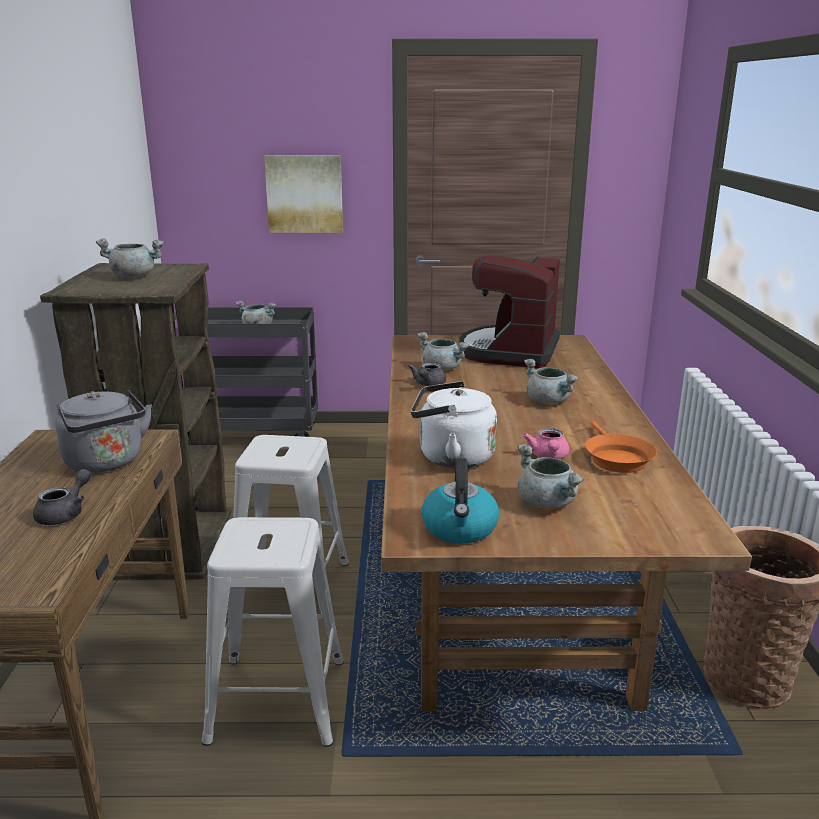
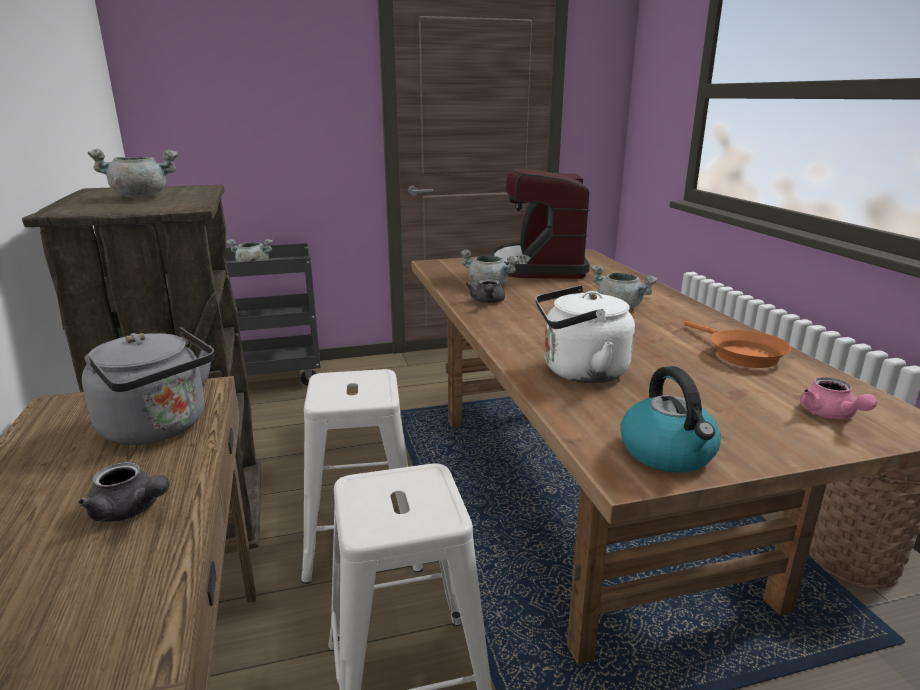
camera: 15 degrees left, 0 degrees up
(66, 514) = (130, 511): grey teapot -> grey teapot turned 105 degrees clockwise
(304, 194) = (292, 124): picture -> none
(548, 456) = (675, 360): pink teapot -> pink teapot (830, 415)
(548, 503) = (728, 409): grey cooking pot -> none

